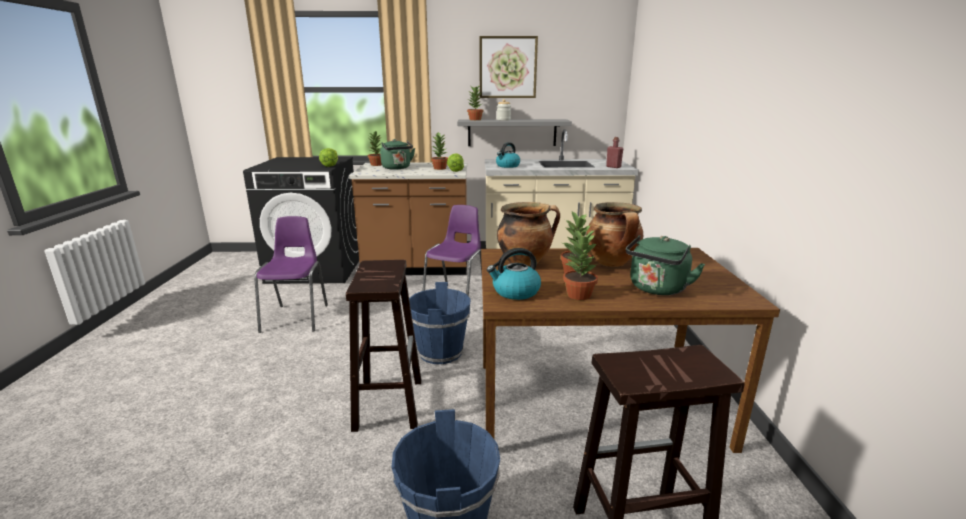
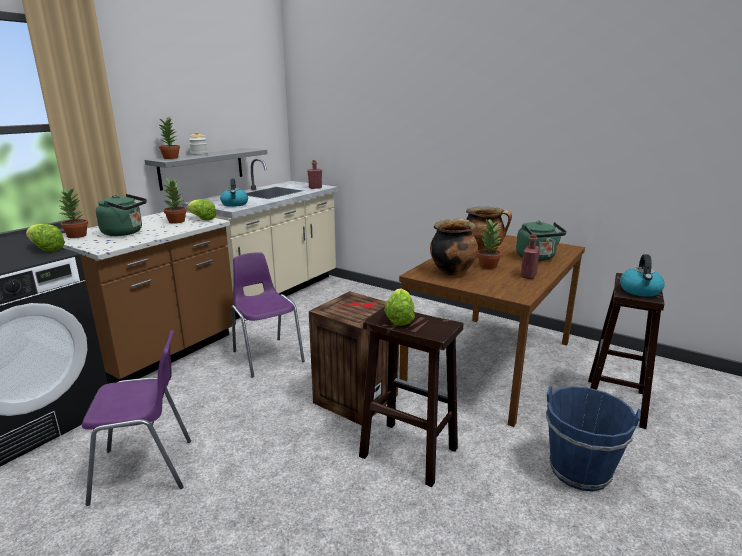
camera: 55 degrees left, 0 degrees up
(297, 317) = (146, 470): purple chair -> purple chair turned 135 degrees clockwise
(380, 269) = (399, 318): none -> lettuce
(441, 352) = (355, 398): blue bucket -> crate
(508, 67) = (188, 95): picture -> none
(515, 292) = (505, 288): kettle -> kettle (640, 291)
(579, 295) = (528, 275): potted plant -> red bottle

